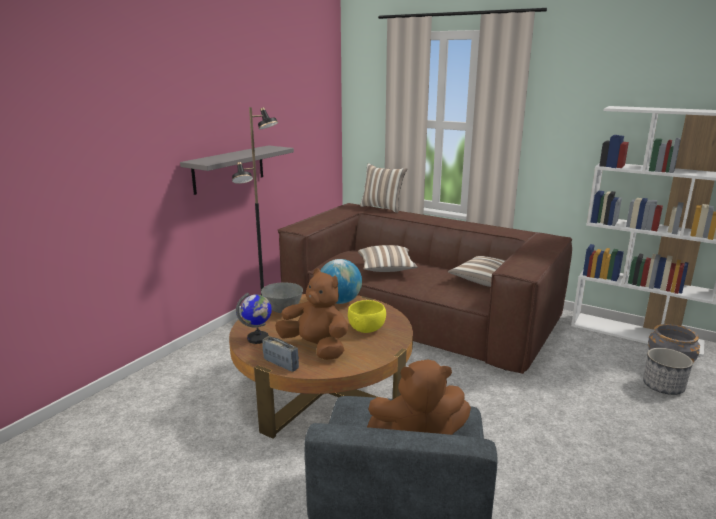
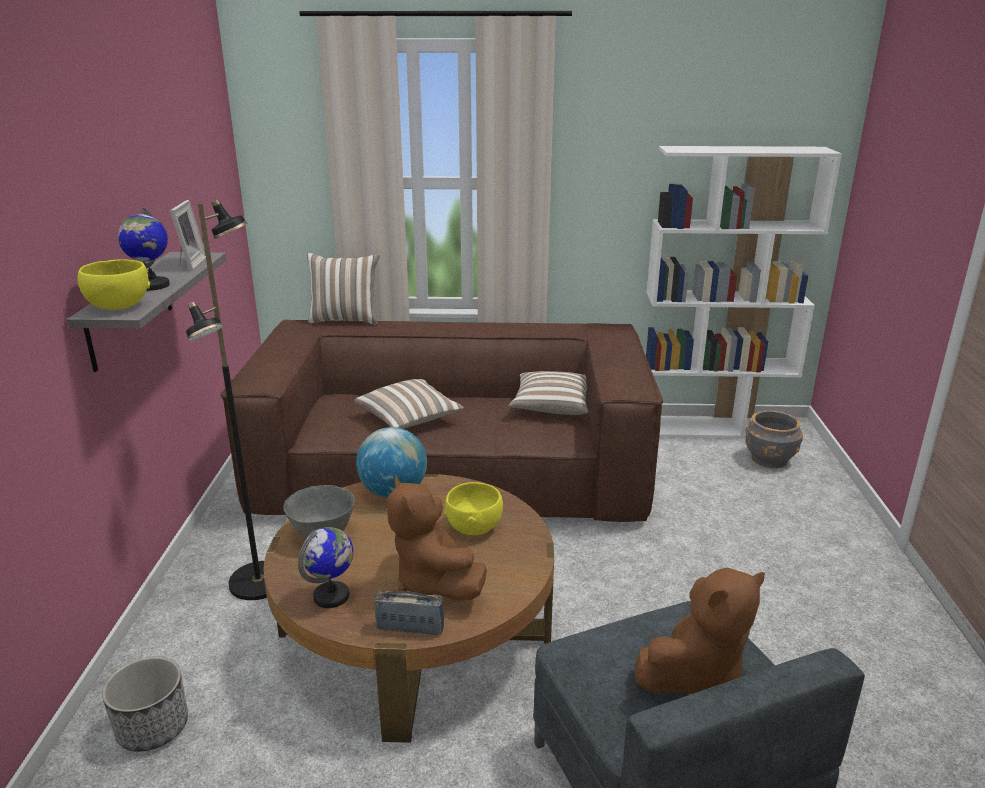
camera: 30 degrees left, 5 degrees up
(207, 160) = (118, 306): none -> yellow bowl
(235, 155) = (152, 286): none -> globe
(267, 150) = (189, 263): none -> picture frame
(316, 348) = (434, 582): brown plush toy -> brown plush toy turned 120 degrees counterclockwise
(663, 386) = (783, 488): planter -> planter (153, 727)

